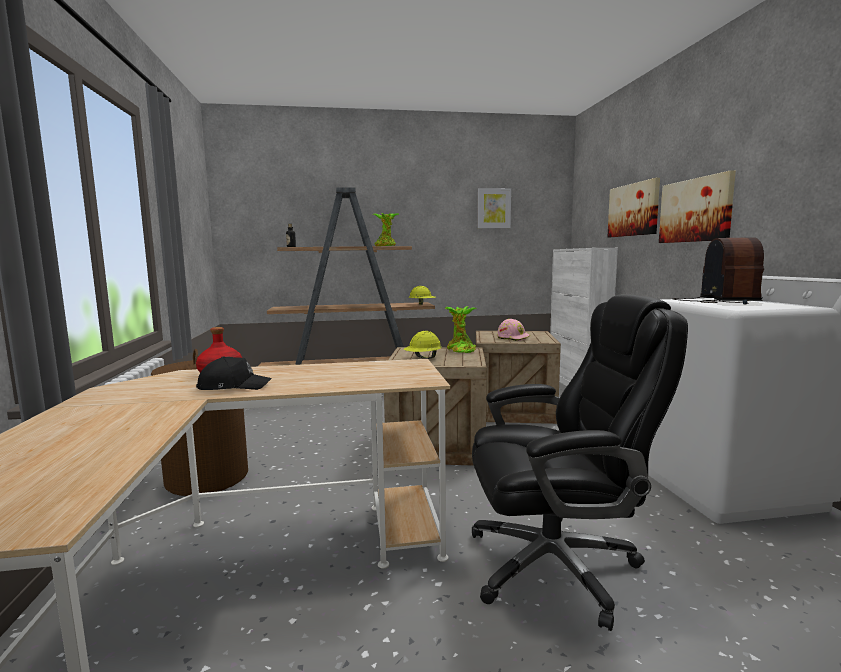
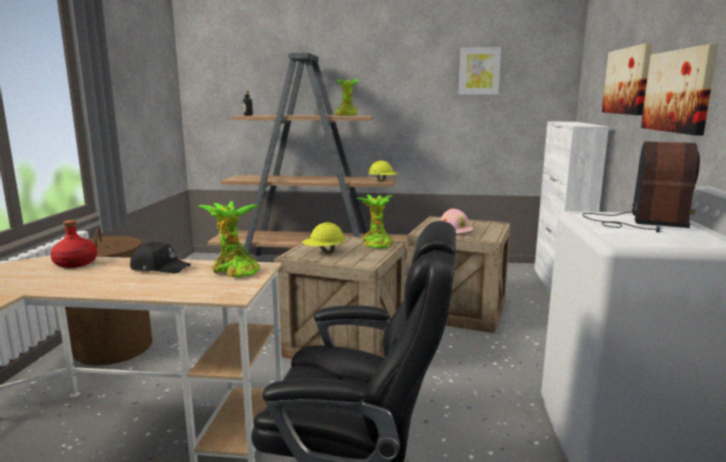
camera: 15 degrees right, 5 degrees up
(233, 386) = (63, 282): black cap -> black cap (160, 268)
(395, 366) = (233, 271): none -> potted plant

